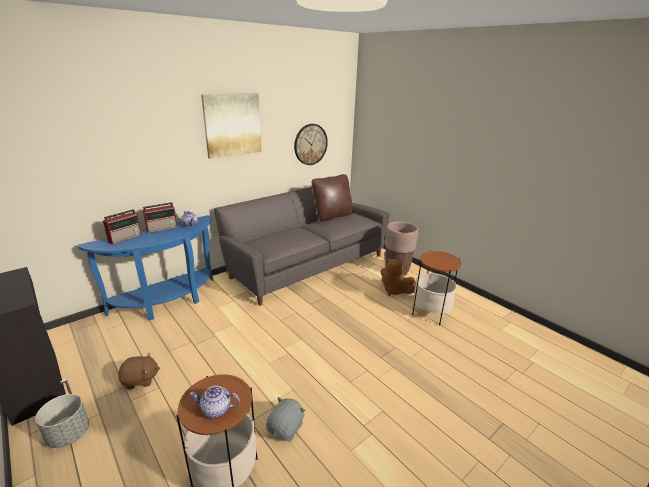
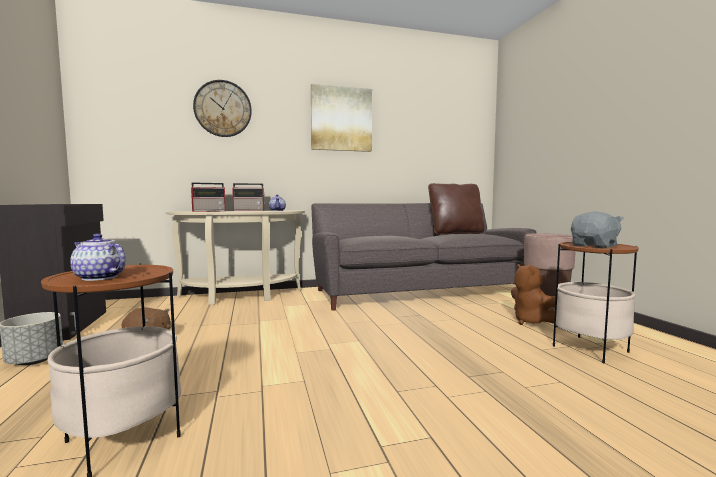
camera: 25 degrees right, 20 degrees down
(167, 302) = (240, 296): blue console table -> beige console table
(286, 428) = (254, 415): grey plush toy -> grey plush toy (594, 246)
(310, 144) = (435, 154): wall clock -> wall clock (223, 109)

